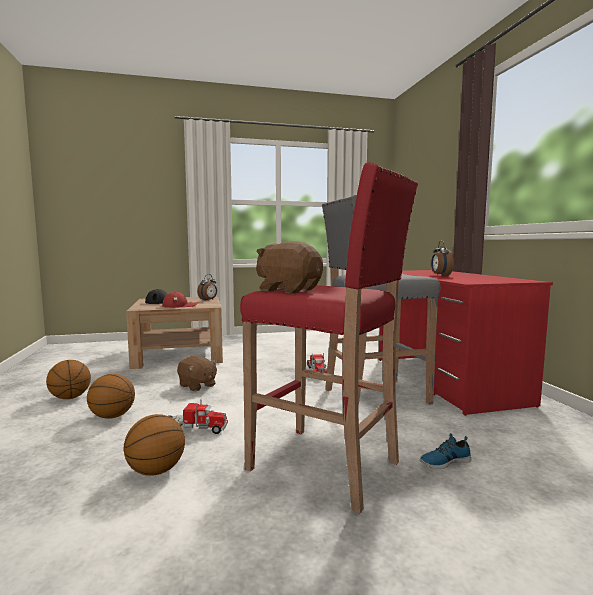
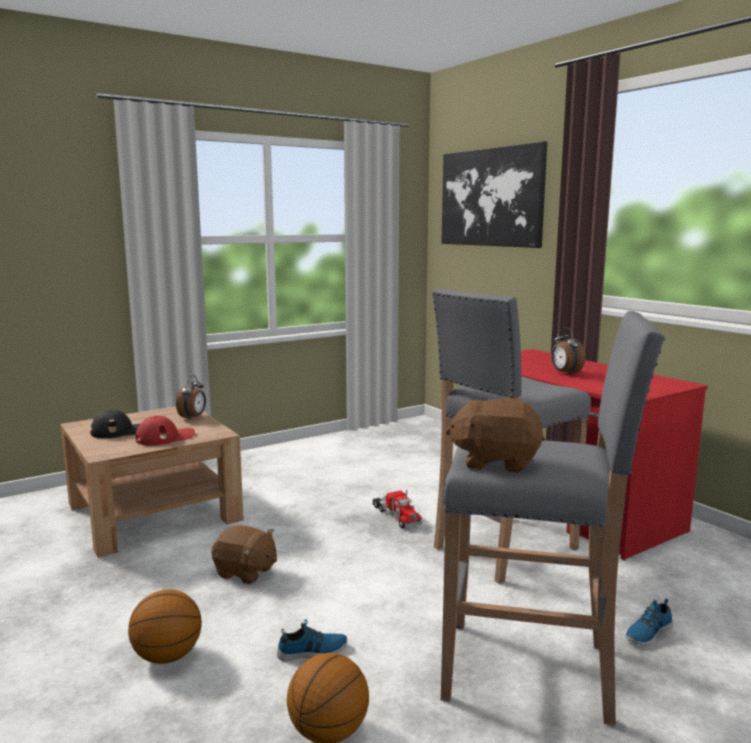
camera: 20 degrees left, 5 degrees up
(70, 397) = (53, 635): basketball -> none
(192, 428) = (312, 652): toy truck -> shoe
(326, 466) = (531, 671): red stool -> grey stool
(424, 171) = (491, 197): none -> picture

